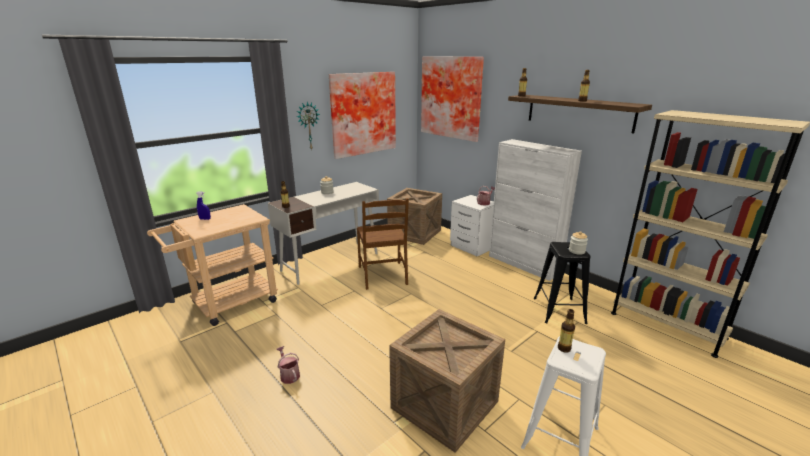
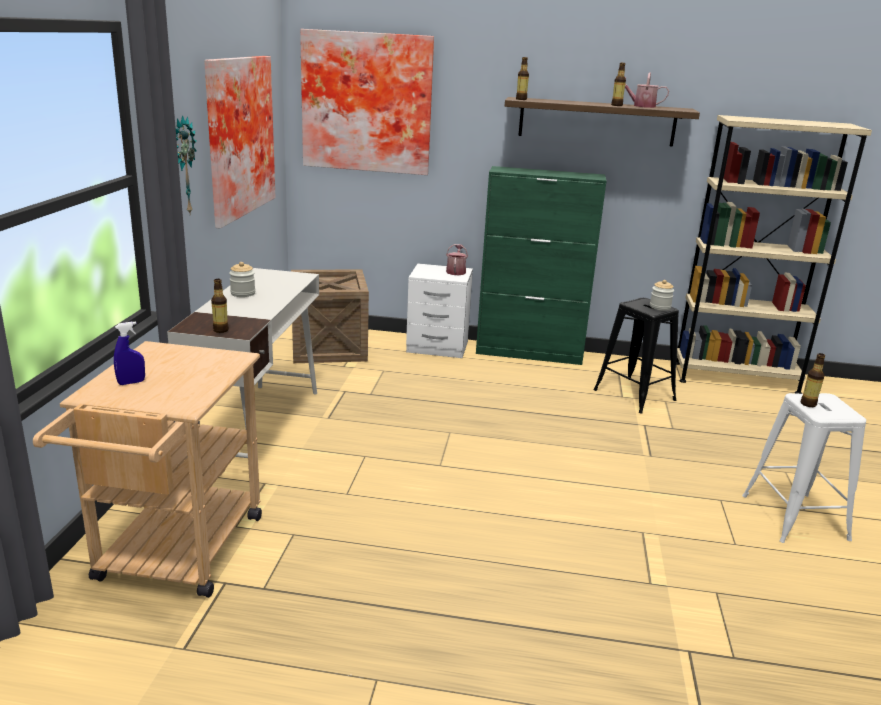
camera: 40 degrees left, 0 degrees up
(289, 374) = (451, 600): watering can -> watering can (640, 106)
(383, 275) = (374, 421): brown chair -> none
(444, 404) = (669, 539): crate -> none
(524, 264) = (529, 353): white cabinet -> green cabinet

